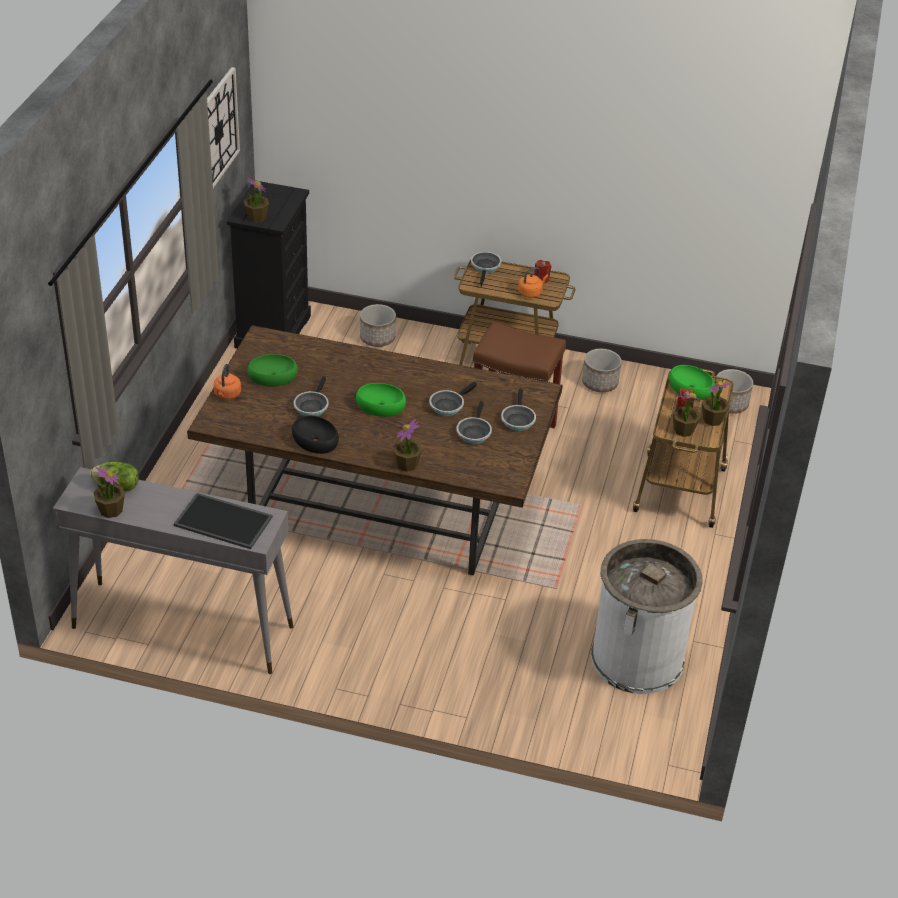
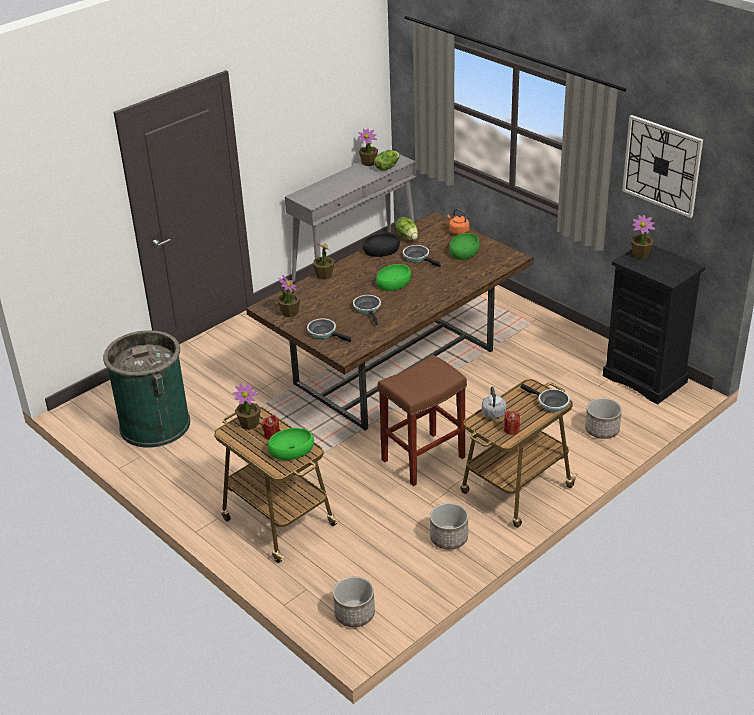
camera: 125 degrees right, 5 degrees down
(224, 521) = (324, 190): tray -> none
(268, 430) = (407, 237): none -> lettuce
(474, 432) = (329, 310): frying pan -> none
(531, 292) = (493, 414): orange kettle -> grey kettle
(637, 658) = (155, 425): white trash can -> green trash can
(712, 419) = (244, 443): potted plant -> potted plant (290, 312)

